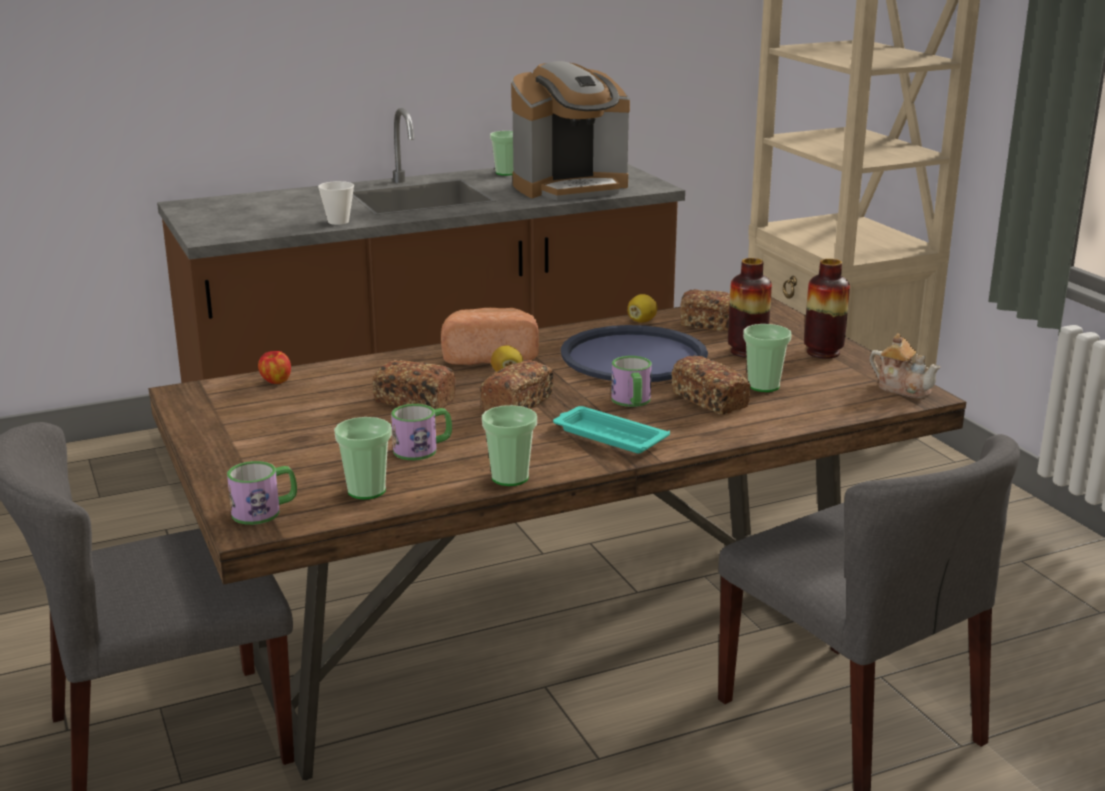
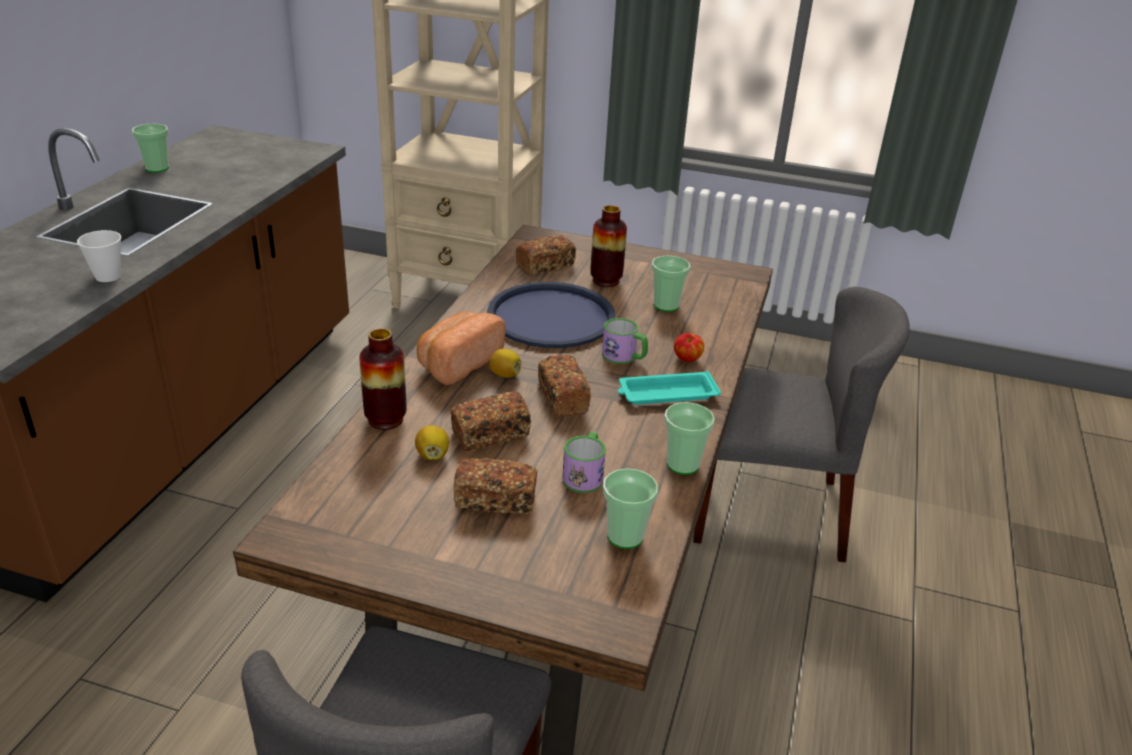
camera: 50 degrees left, 10 degrees up
(265, 511) = (600, 605): mug -> none
(275, 382) = (342, 476): apple -> apple (687, 359)
(570, 187) = (249, 169): coffee machine -> none
(642, 321) = (496, 281): lemon -> lemon (432, 455)
(710, 400) = (662, 332): bread -> bread (496, 499)
(823, 352) = (645, 262): vase -> vase (385, 419)
(903, 388) = (731, 273): teapot -> none

